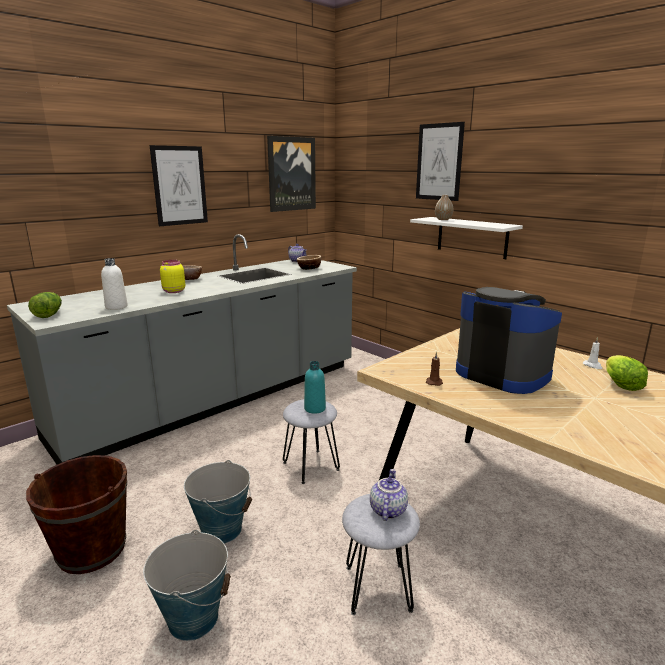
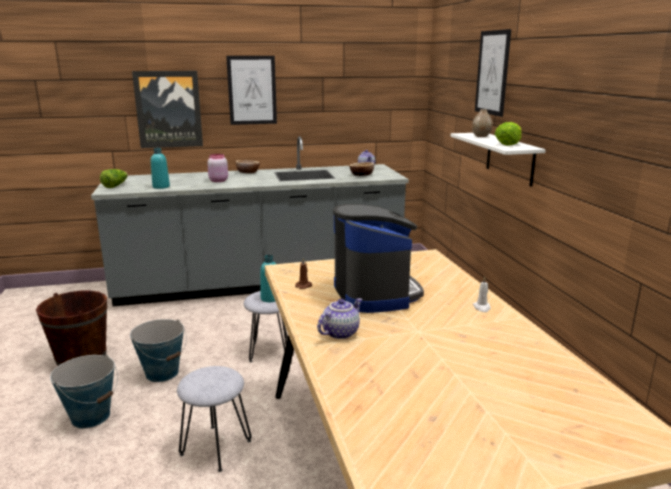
camera: 30 degrees right, 0 degrees up
(116, 307) = (161, 187): white bottle -> turquoise bottle
(173, 291) = (218, 180): yellow jar -> pink jar
(291, 174) = (372, 80): picture -> picture (168, 109)
(387, 510) = (216, 379): teapot -> teapot (340, 332)
(620, 384) = (471, 328): lettuce -> lettuce (508, 144)

